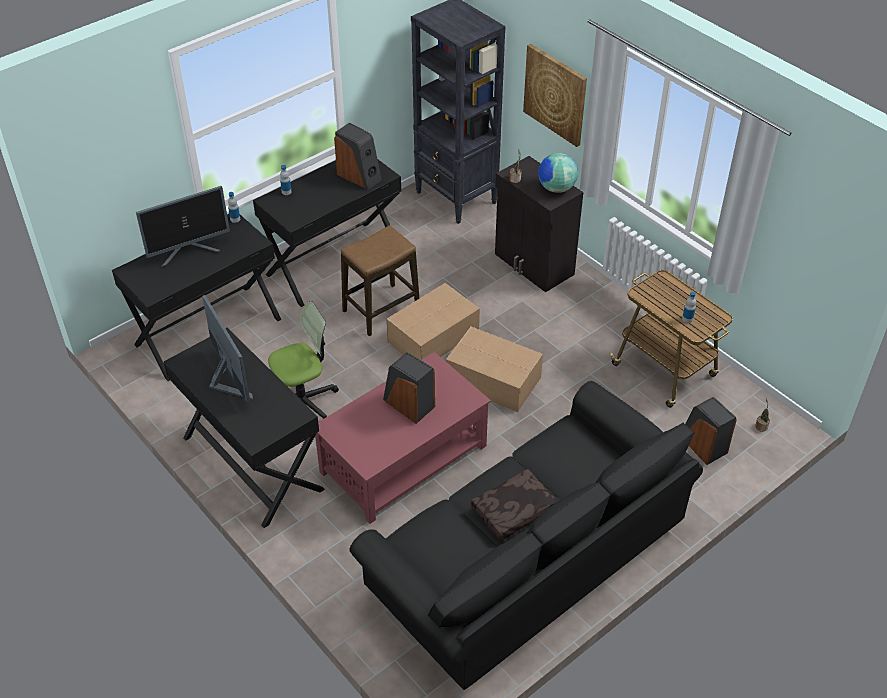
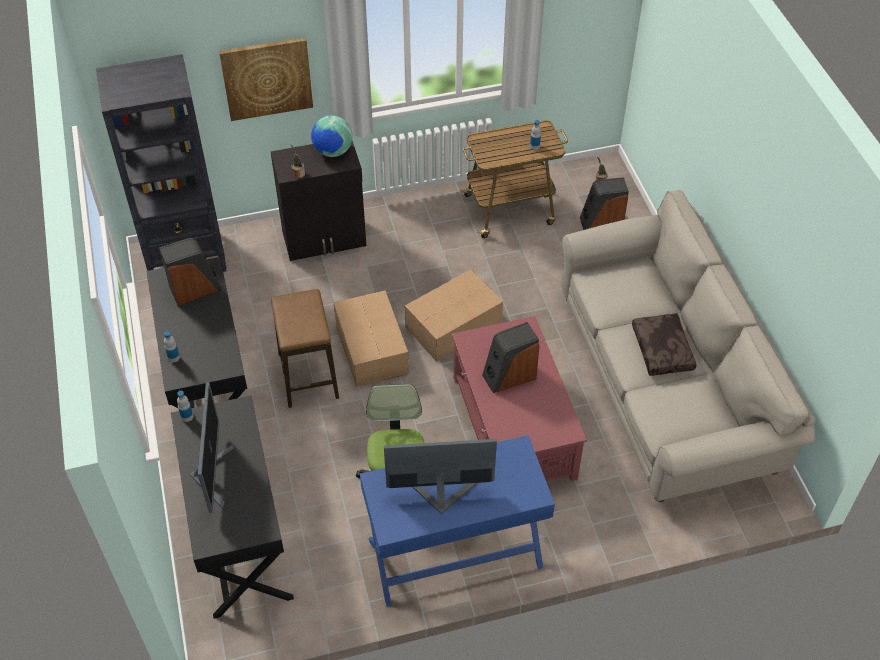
camera: 65 degrees left, 5 degrees up
(251, 463) = (455, 553): black desk -> blue desk
(525, 559) = (666, 382): black sofa -> beige sofa

